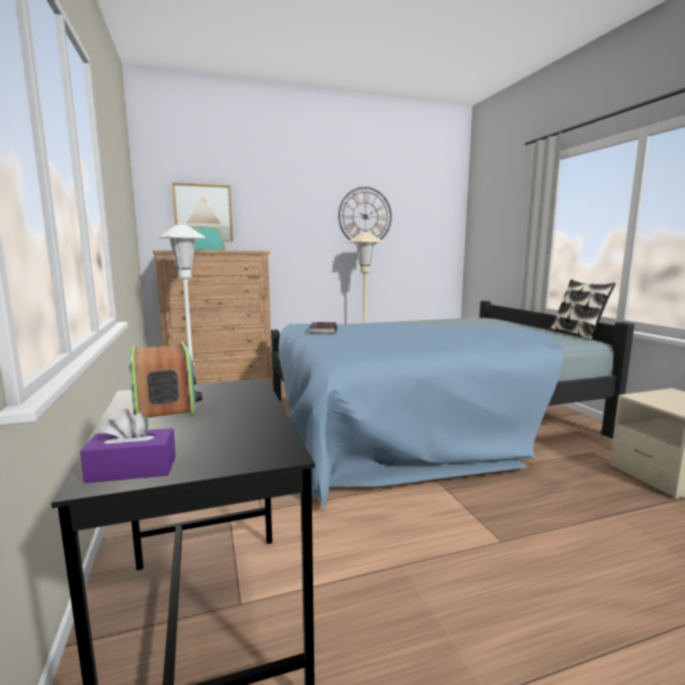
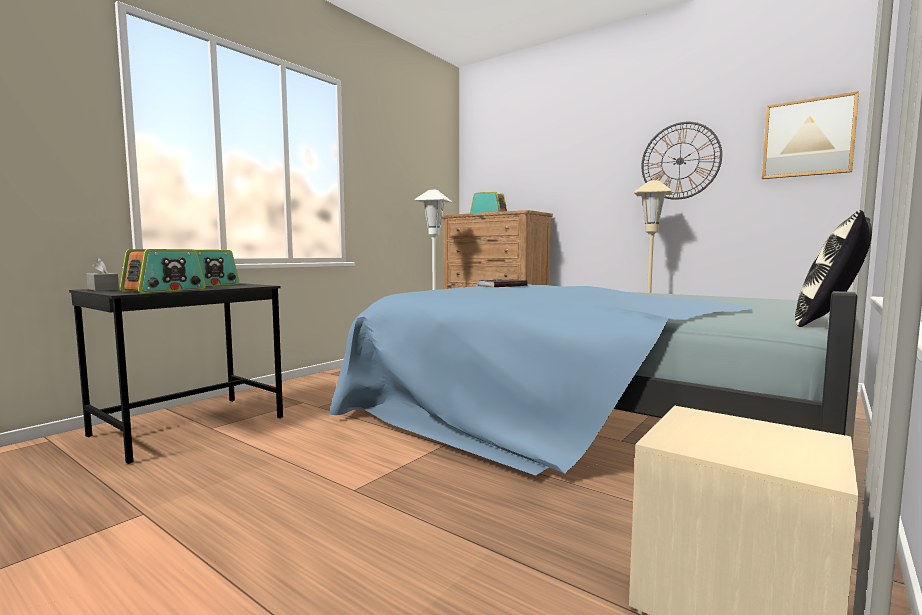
camera: 55 degrees right, 5 degrees down
(132, 469) = (103, 289): purple tissue box -> grey tissue box
(203, 213) = (505, 180): picture -> picture (807, 138)
(248, 429) = (165, 290): none -> radio

